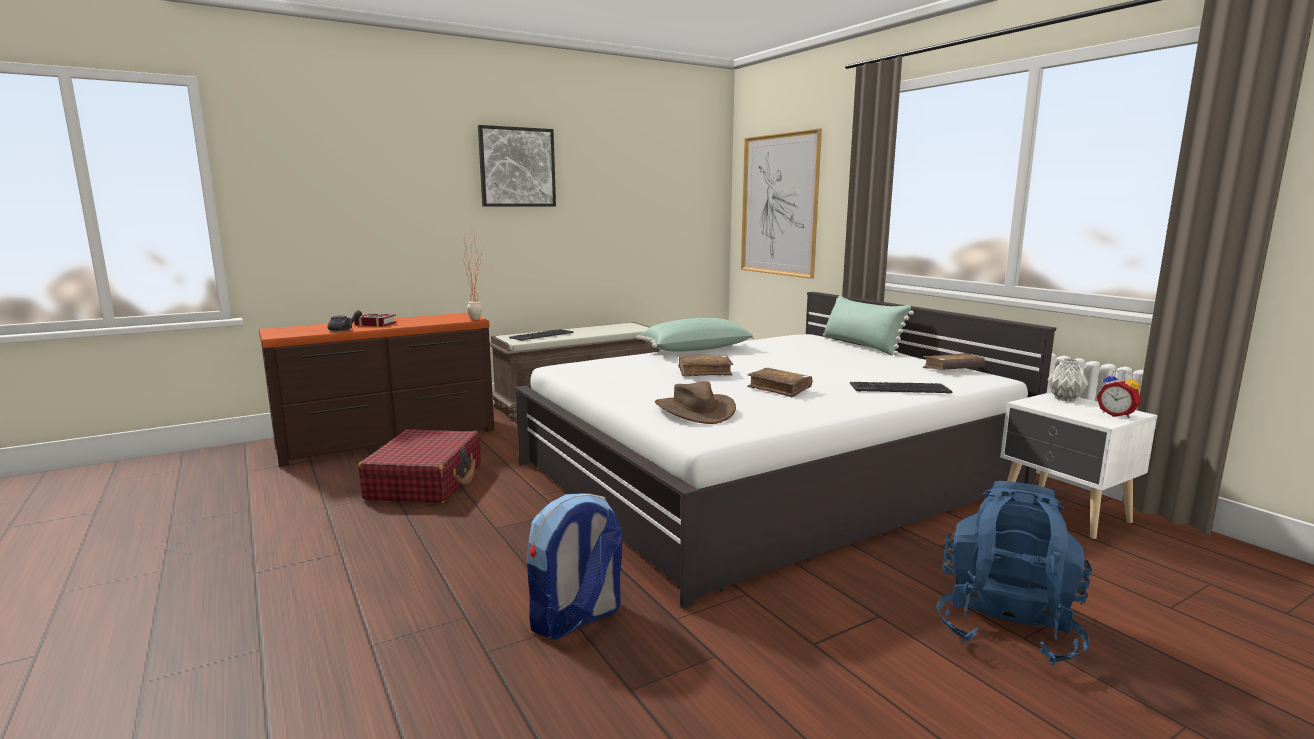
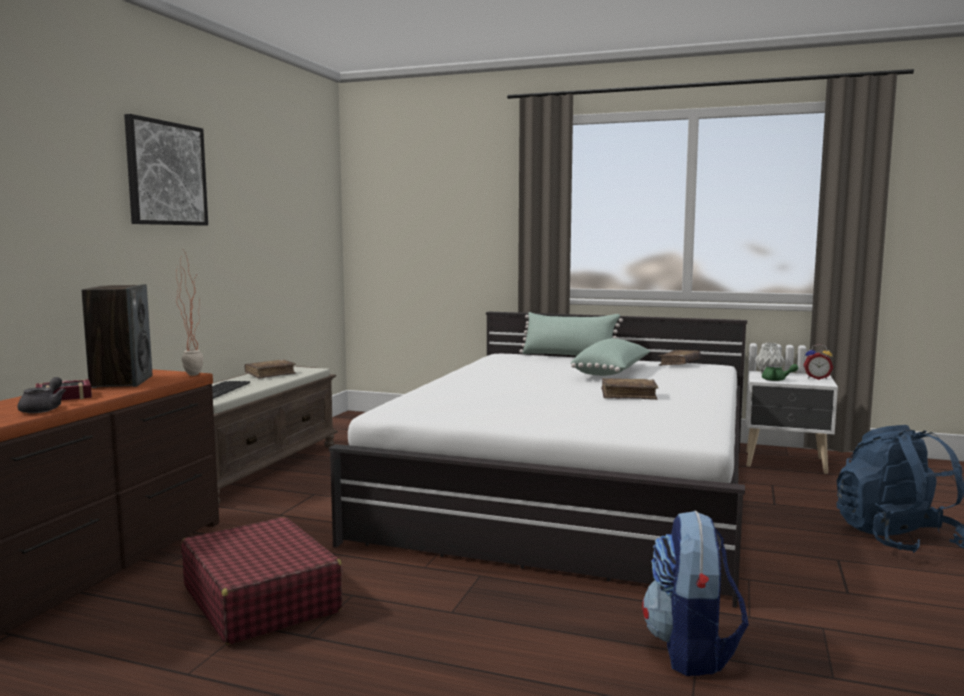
camera: 40 degrees left, 5 degrees down
(429, 319) = (121, 381): none -> speaker
(694, 410) = (632, 422): brown hat -> none
(696, 351) = (461, 378): green pillow -> green pillow (613, 373)
(704, 372) = (536, 393): brown book -> brown book (270, 374)
(779, 205) = (417, 227): picture -> none
(899, 388) = (694, 381): keyboard -> none
(1049, 407) = (777, 380): none -> green teapot

